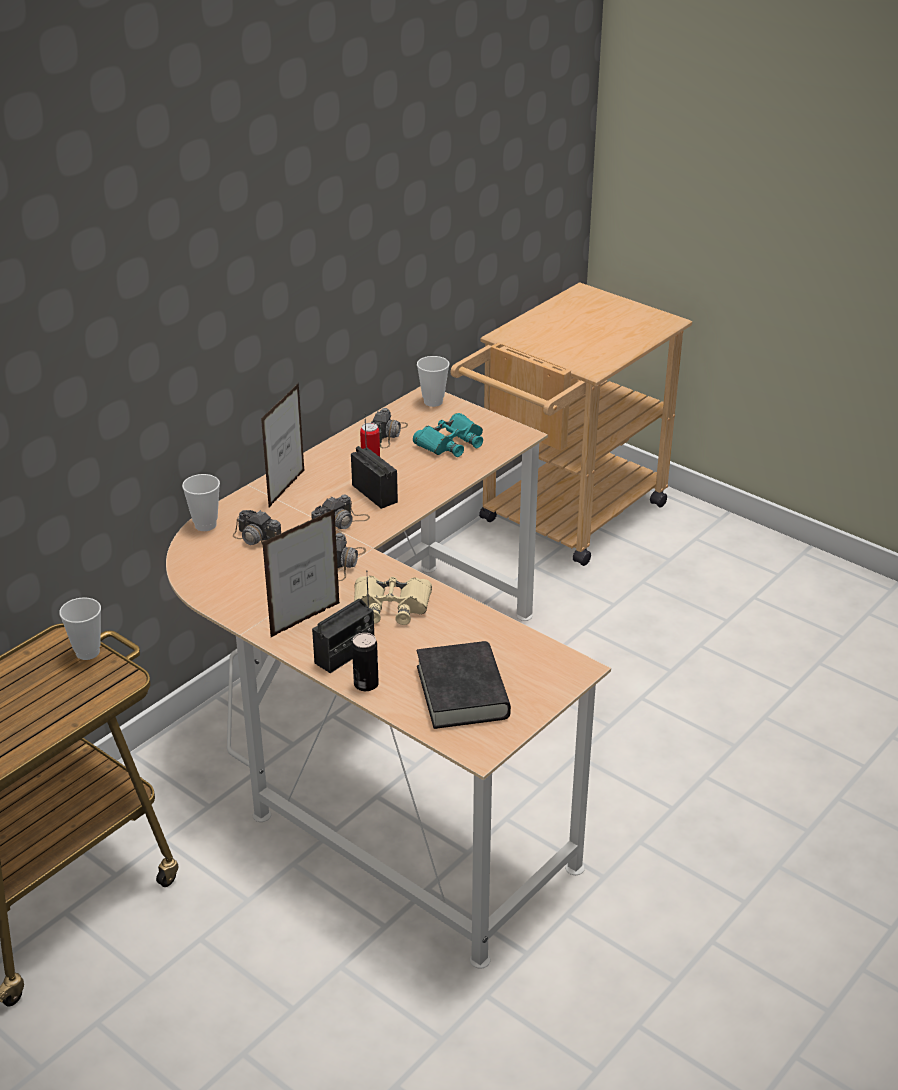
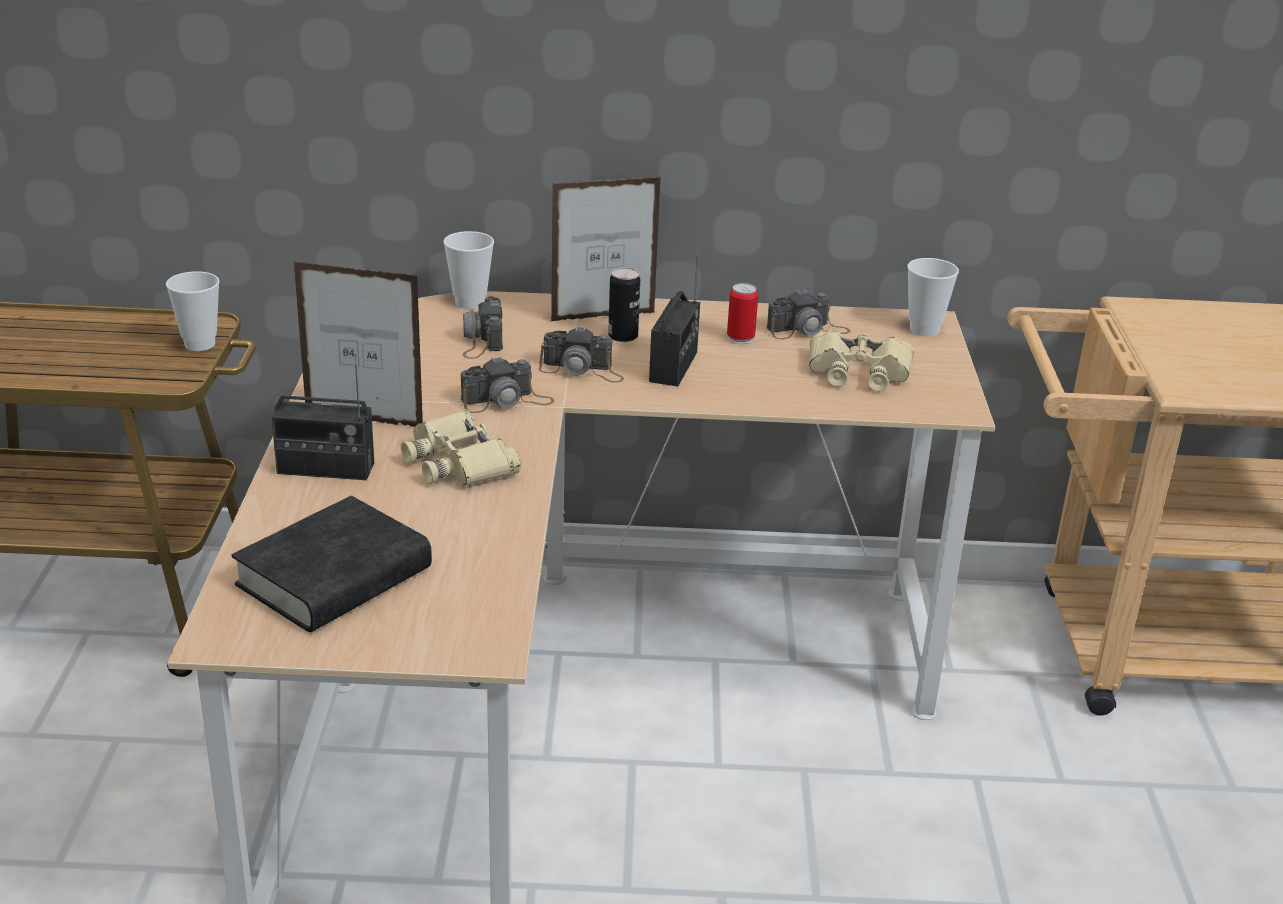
camera: 50 degrees right, 5 degrees down
(366, 684) = (279, 504): can -> can (623, 336)
(451, 442) = (858, 372): turquoise binoculars -> beige binoculars

